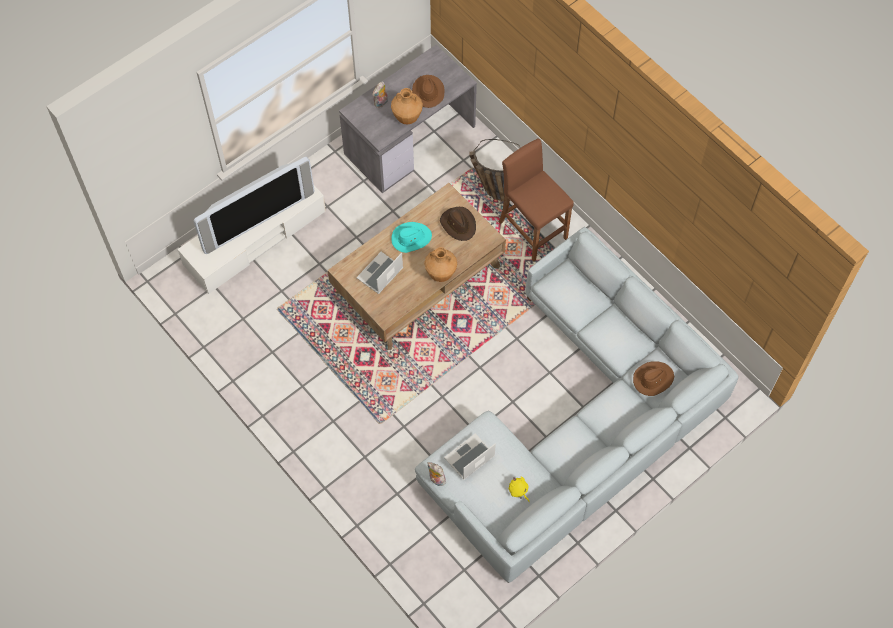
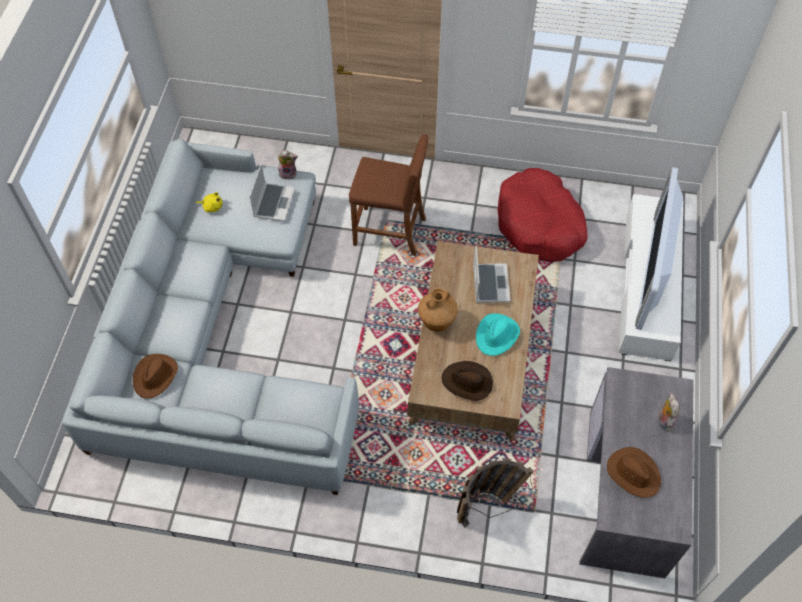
camera: 140 degrees right, 5 degrees down
(274, 335) = (539, 224): none -> red dog bed
(407, 118) = (621, 424): brown vase -> none
(532, 230) = (411, 488): brown stool -> brown stool (390, 232)

